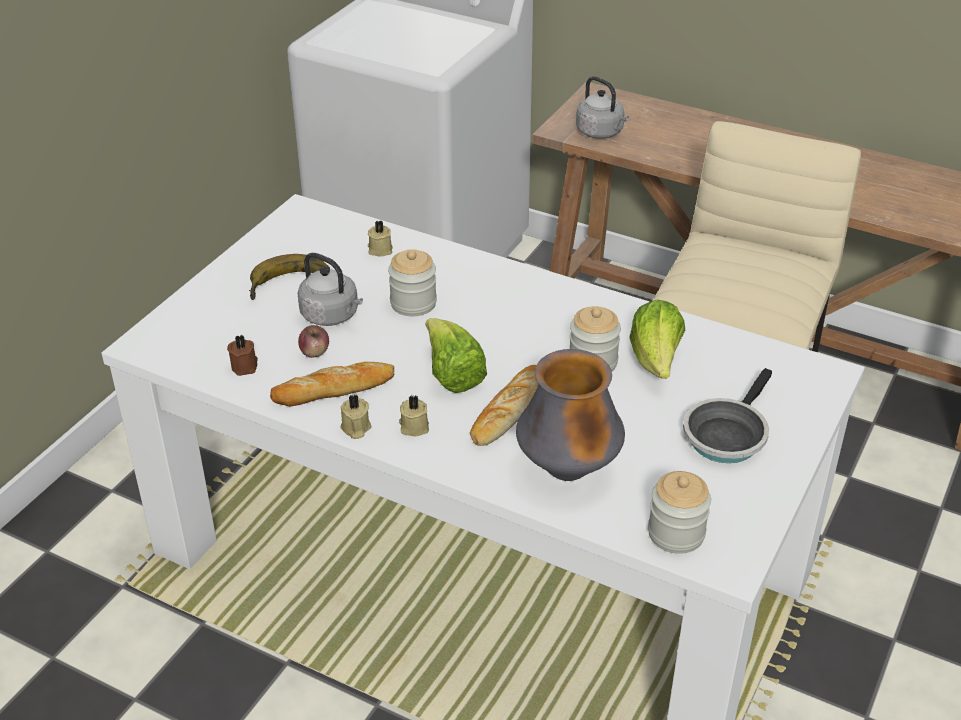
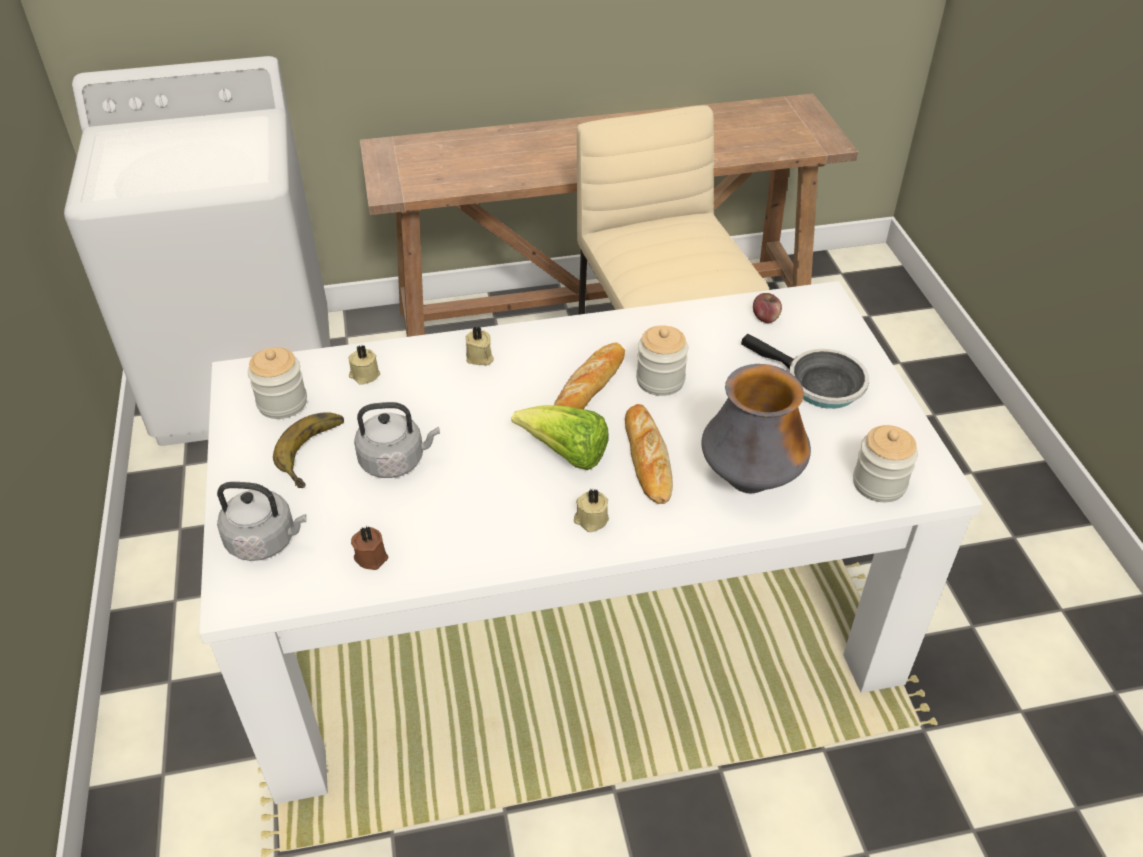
camera: 40 degrees left, 5 degrees up
(315, 352) = (422, 504): apple -> apple (765, 318)
(334, 389) = (482, 528): bread -> bread (590, 385)
(355, 428) = (544, 552): beige candle -> beige candle (480, 358)
(413, 303) = (455, 409): jar -> jar (282, 403)
(601, 133) = (427, 180): grey kettle -> grey kettle (265, 541)
(656, 361) = (703, 353): lettuce -> none
(726, 434) = (818, 384): frying pan -> frying pan turned 45 degrees counterclockwise

